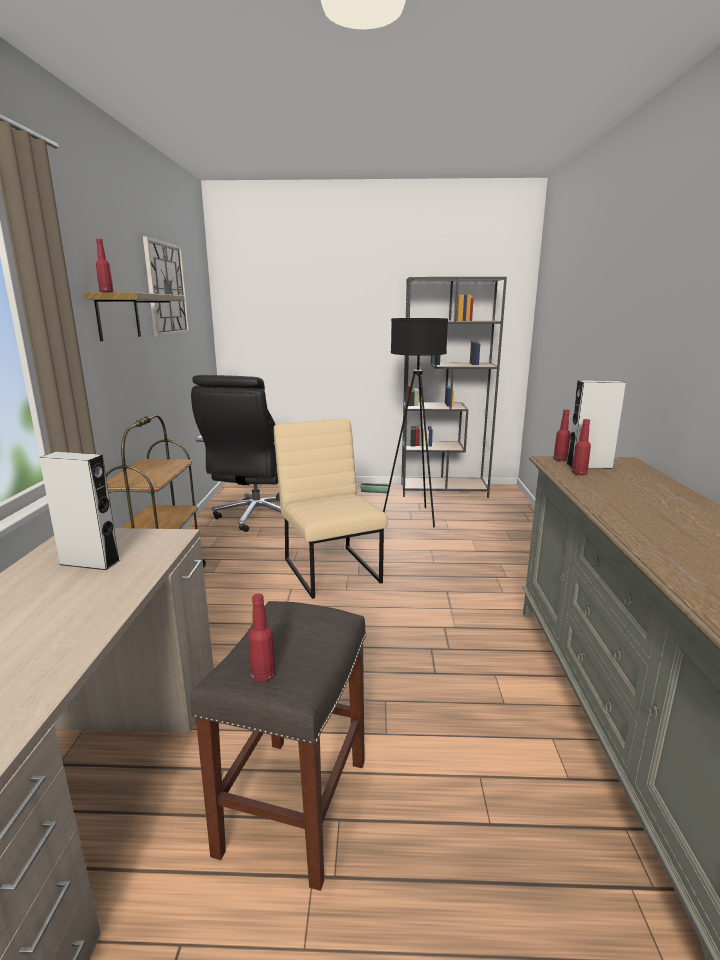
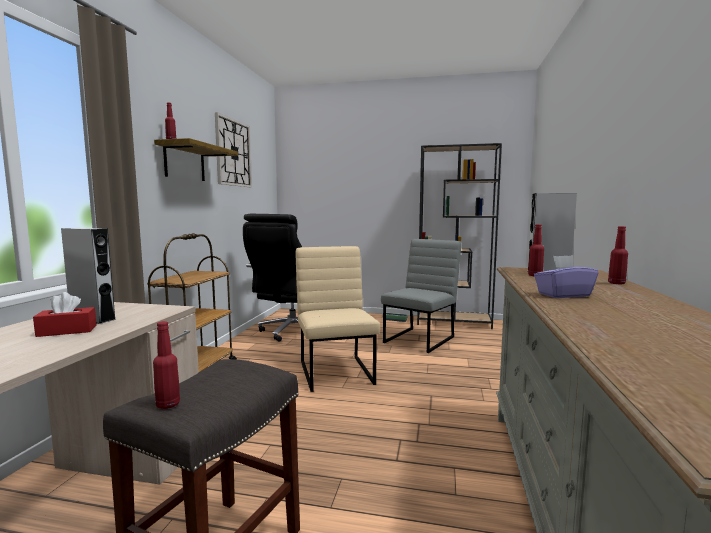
camera: 10 degrees right, 10 degrees down
(77, 586) = (67, 331): none -> red tissue box
(413, 517) = (420, 339): black floor lamp -> grey chair
(560, 459) = (523, 268): red bottle -> red bottle (616, 283)
(625, 510) = (563, 295): none -> purple tissue box

